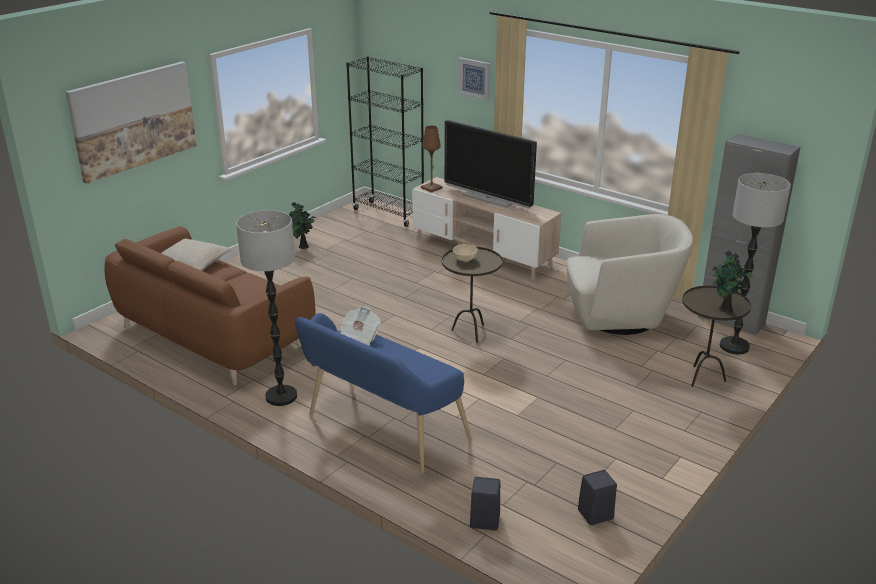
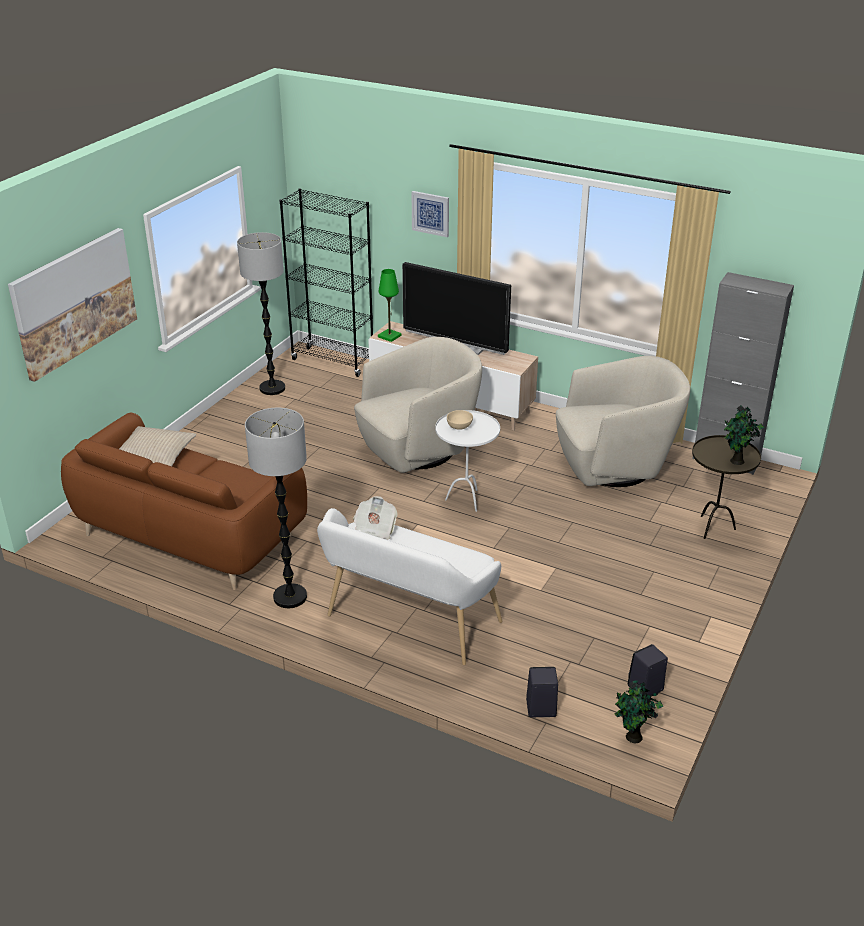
camera: 10 degrees left, 5 degrees up
(302, 247) = (250, 412): potted plant -> potted plant (633, 738)
(381, 429) = (407, 622): blue bench -> white bench
(431, 188) = (389, 336): brown table lamp -> green table lamp
(441, 287) = (419, 449): none -> beige armchair
(470, 332) = (466, 500): brown side table -> white side table
(734, 346) = (735, 489): floor lamp -> floor lamp (272, 388)

